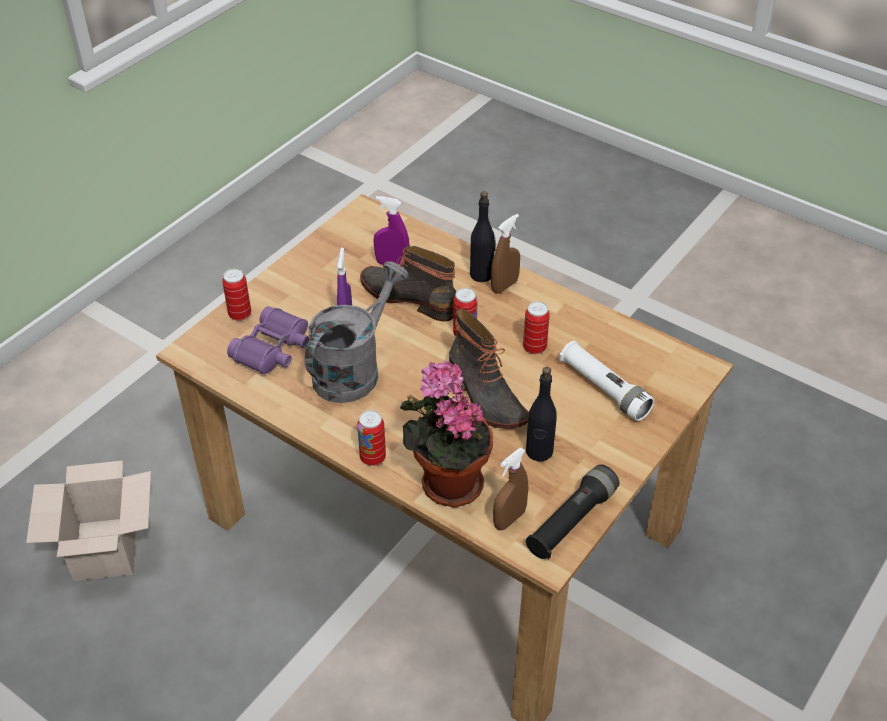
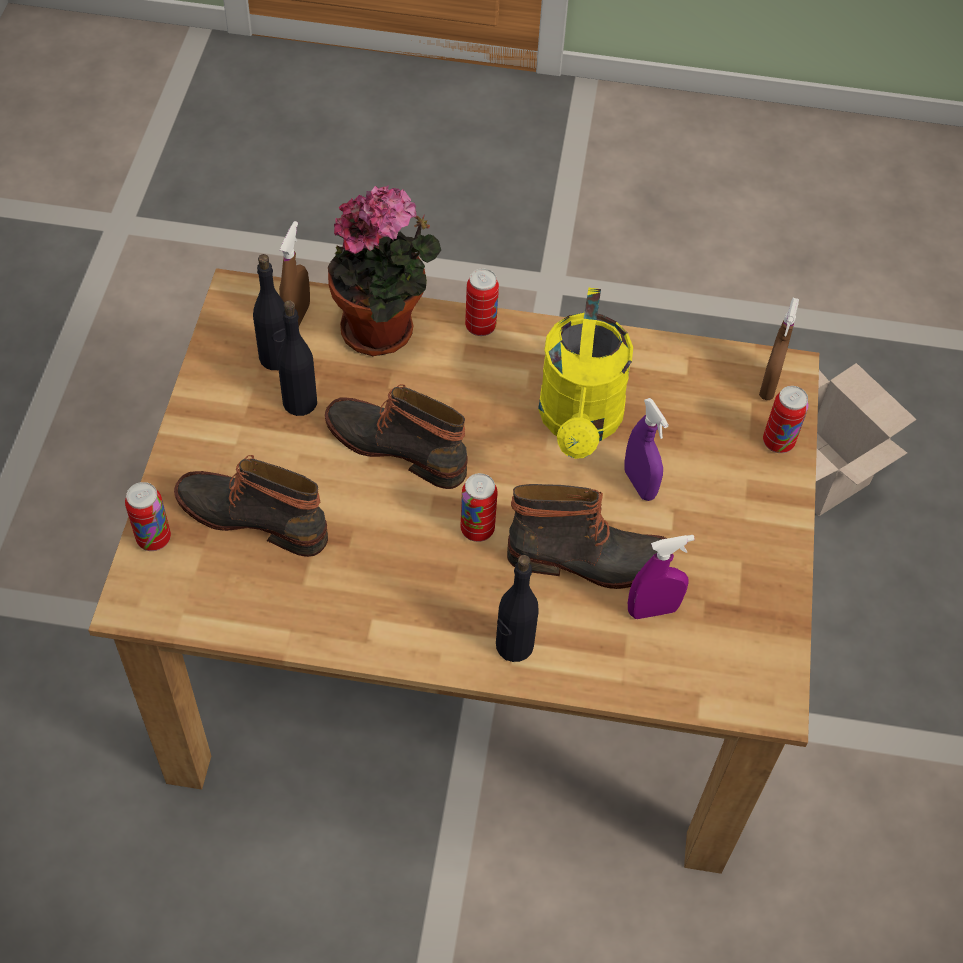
camera: 150 degrees right, 10 degrees up
(273, 349) = (695, 411): purple binoculars -> none
(354, 369) = (580, 423): grey watering can -> yellow watering can
(504, 286) = (469, 638): brown spray bottle -> brown spray bottle (768, 385)
(534, 348) = (373, 545): can -> can (154, 539)
(541, 491) = (276, 358): none -> black bottle
(571, 521) = (229, 338): black flashlight -> none
(604, 389) = (254, 516): white flashlight -> boot

